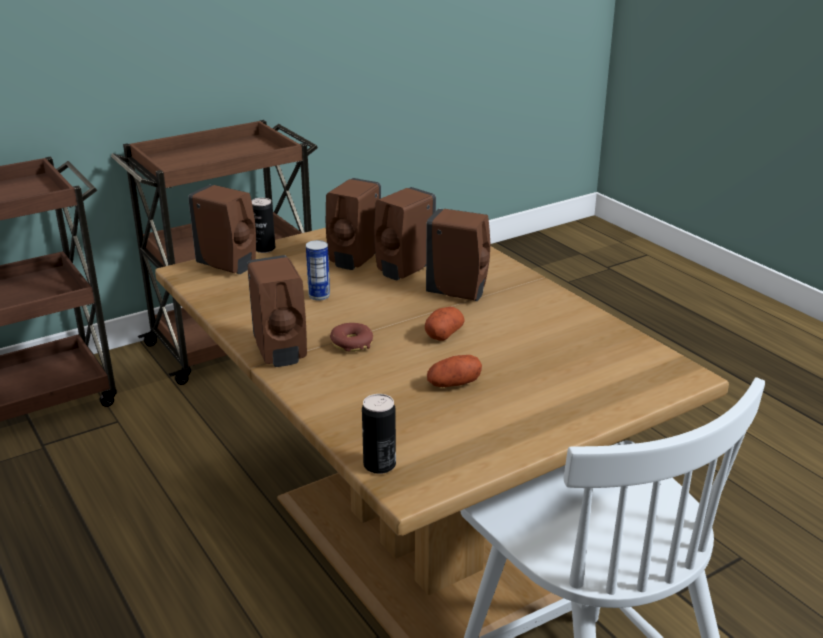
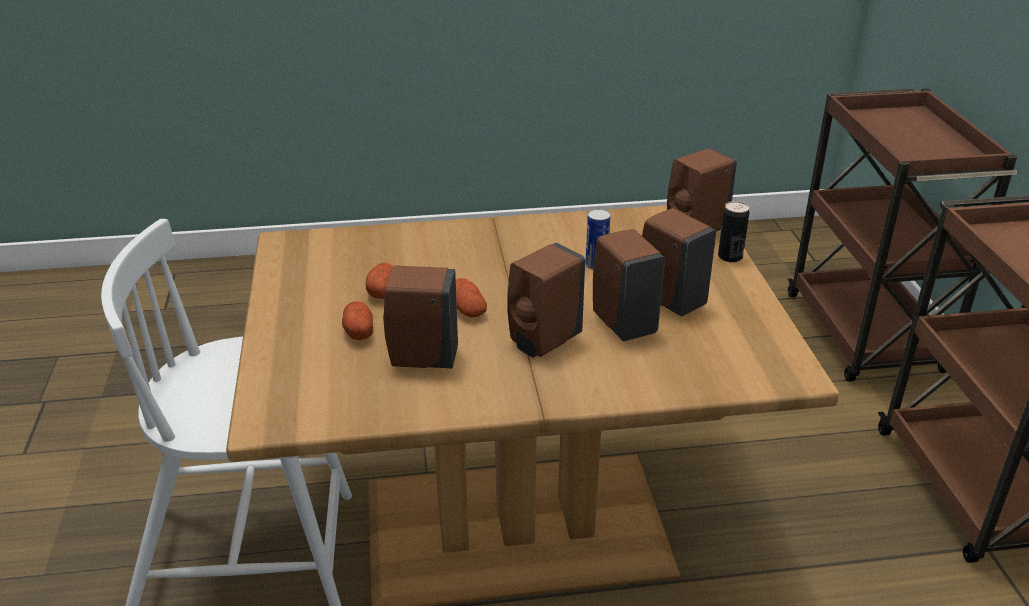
camera: 115 degrees right, 5 degrees up
(280, 353) = (502, 229): brown soap dispenser -> brown soap dispenser (421, 359)
(351, 344) = (490, 261): donut -> none
(379, 465) = (318, 237): can -> none
(528, 374) = (358, 331): none -> potato

